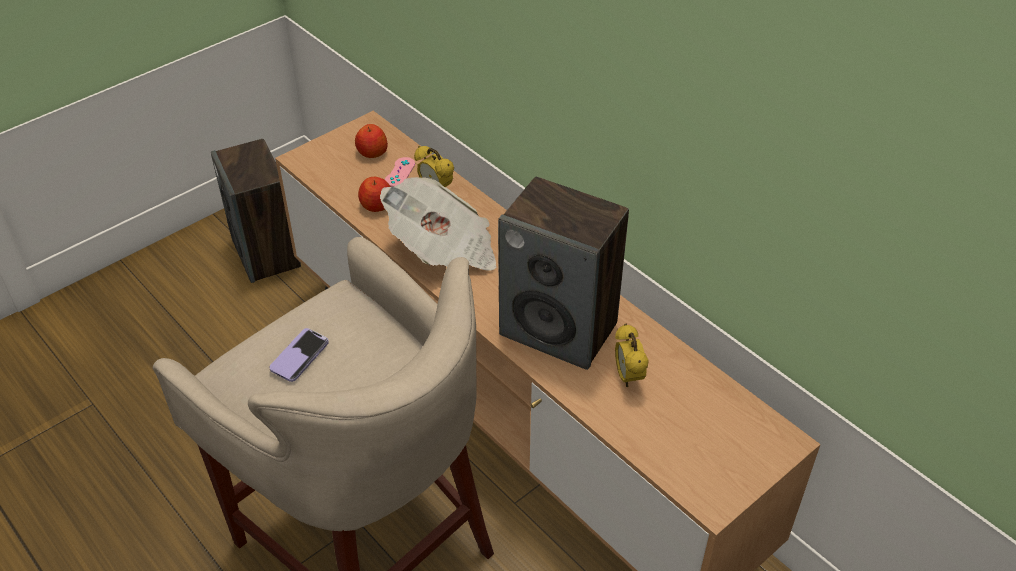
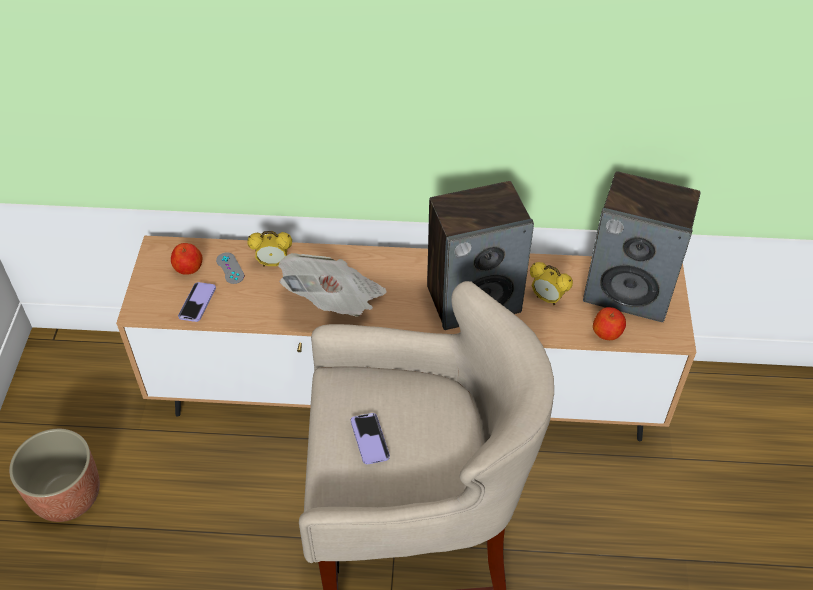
camera: 45 degrees left, 5 degrees up
(194, 296) = (67, 495): none -> planter
(267, 253) = (87, 418): speaker -> speaker (629, 291)
(344, 181) = (197, 303): none -> phone
(377, 205) = (246, 304): apple -> apple (607, 332)
(400, 172) = (230, 268): pink game controller -> grey game controller

